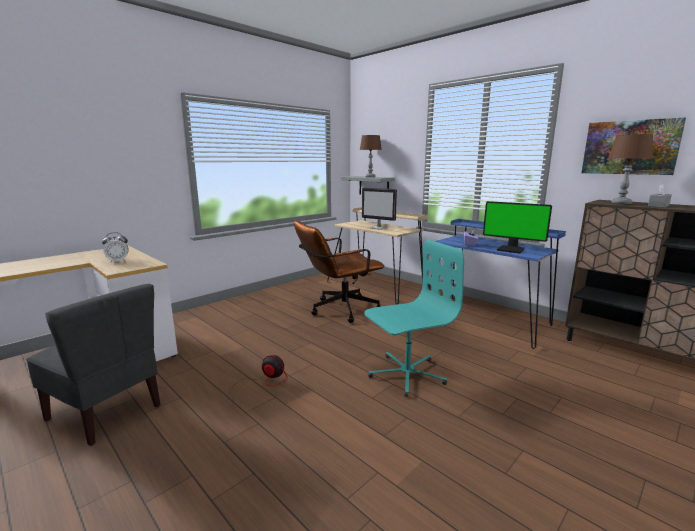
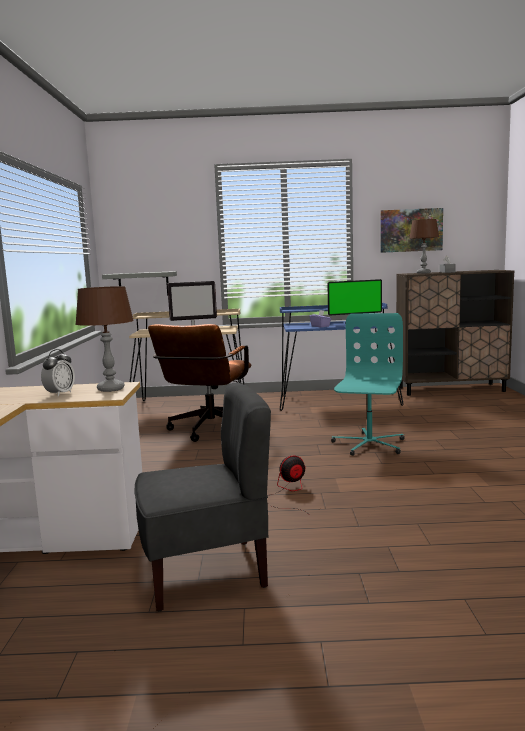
camera: 45 degrees left, 5 degrees down
(370, 177) = (145, 272): brown table lamp -> brown table lamp (111, 389)

